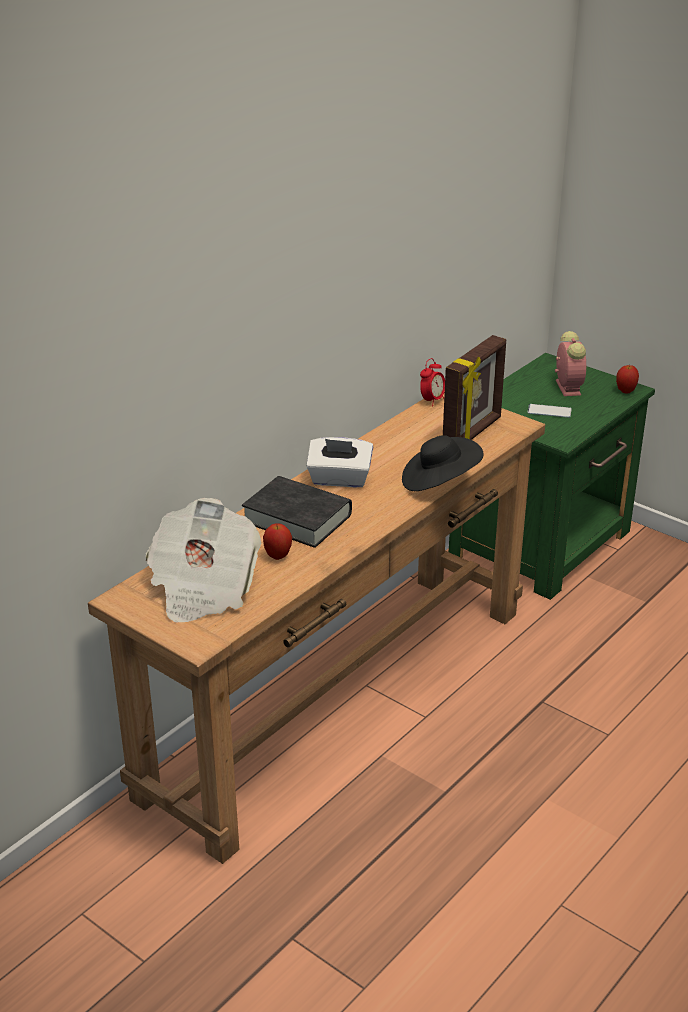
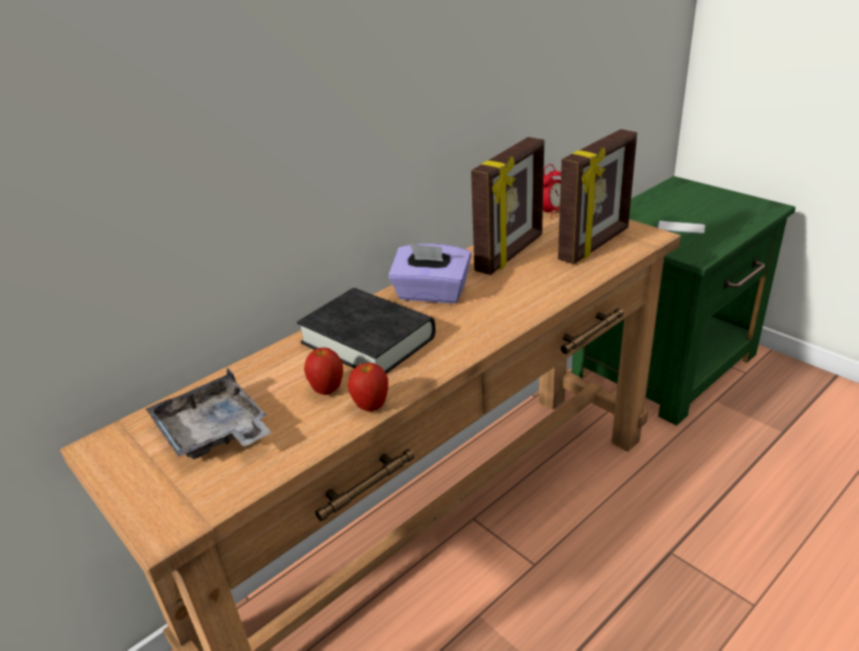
camera: 10 degrees right, 0 degrees up
(203, 587) = (214, 433): newspaper -> grey tray
(339, 479) = (431, 294): white tissue box -> purple tissue box
(401, 442) = (511, 254): none -> picture frame
(439, 482) = (550, 298): black hat -> none
(567, 387) = (698, 205): alarm clock -> none
(625, 391) = (763, 209): apple -> apple (371, 406)

